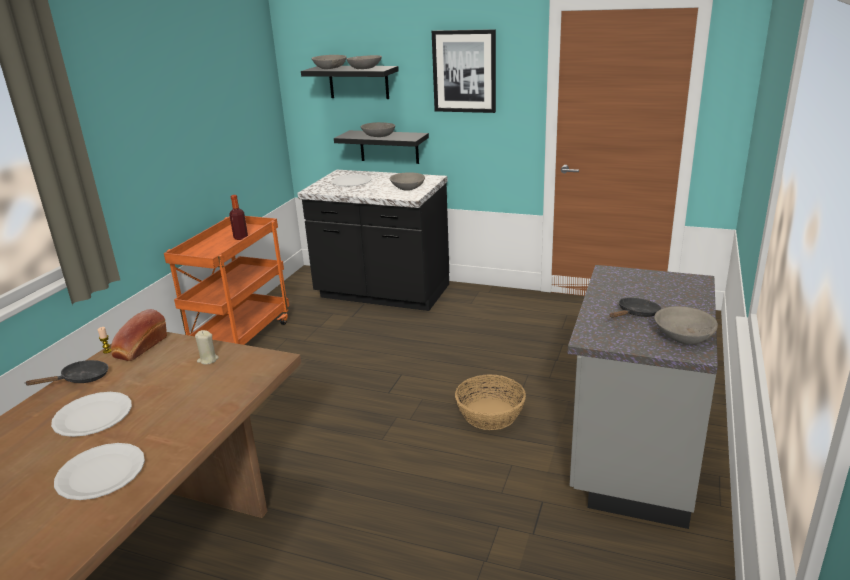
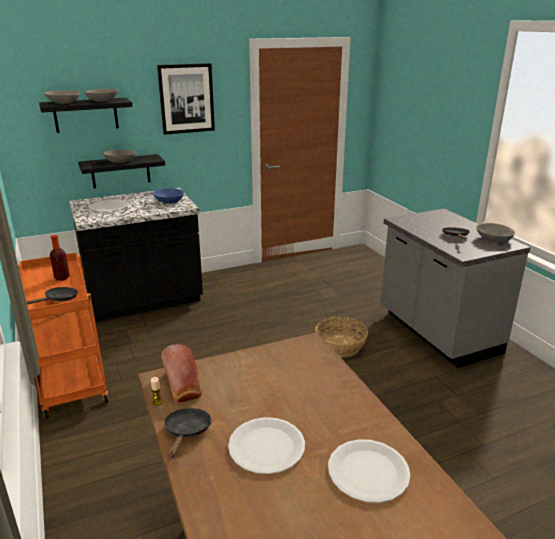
camera: 45 degrees left, 0 degrees up
(208, 254) = (59, 299): none -> black frying pan
(208, 360) = (262, 365): beige candle -> none
(407, 187) = (168, 201): grey bowl -> blue bowl

